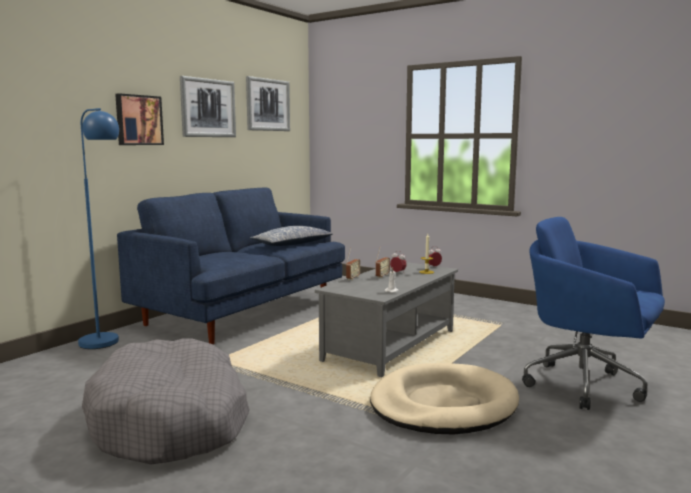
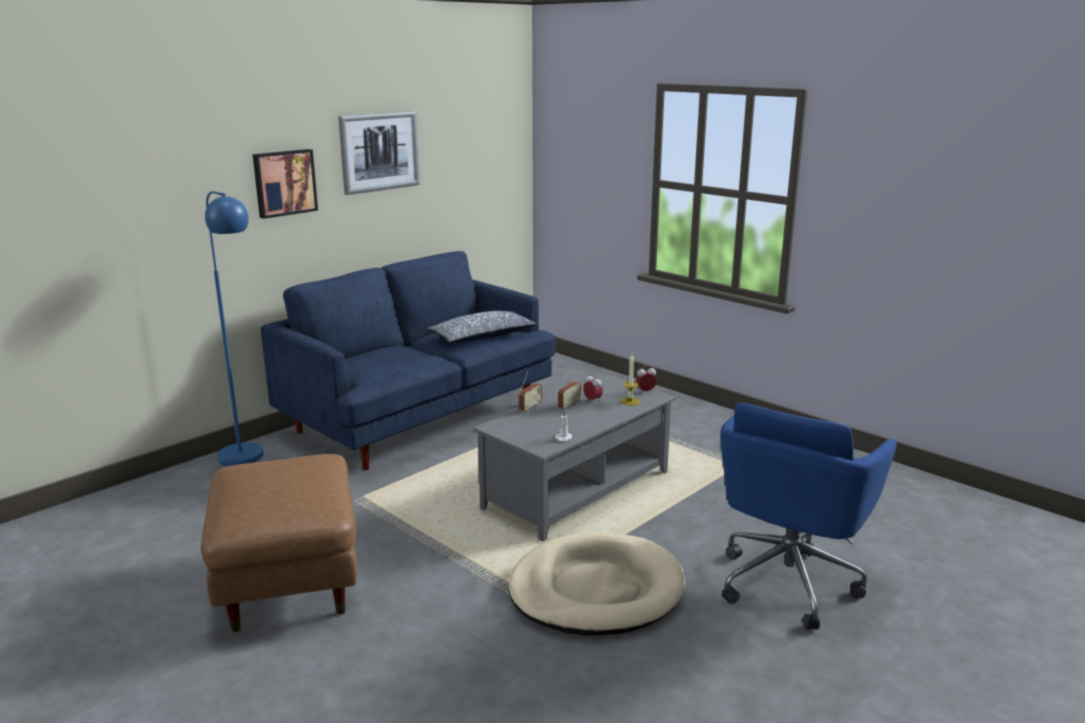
camera: 10 degrees right, 10 degrees up
(171, 421) = (288, 582): grey dog bed -> brown ottoman
(268, 105) = (467, 133): picture -> none
(588, 387) = (789, 581): blue office chair -> blue office chair turned 105 degrees counterclockwise

